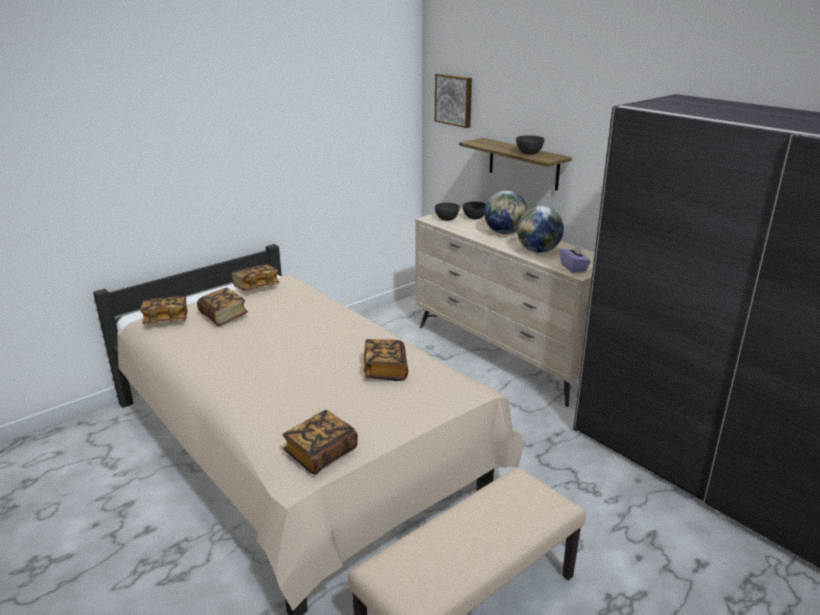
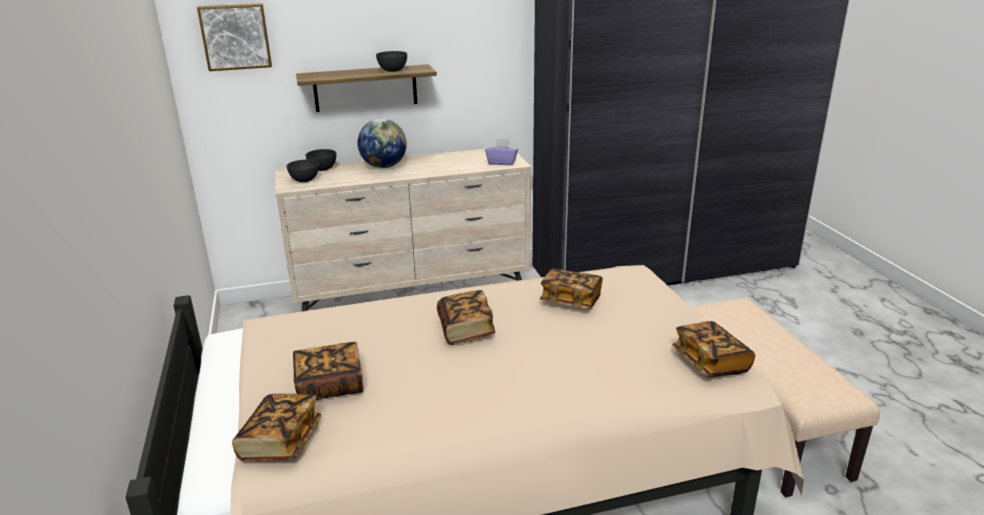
camera: 65 degrees left, 0 degrees up
(256, 287) = (262, 347): book -> book (466, 330)
(538, 251) = (448, 165): globe -> none

